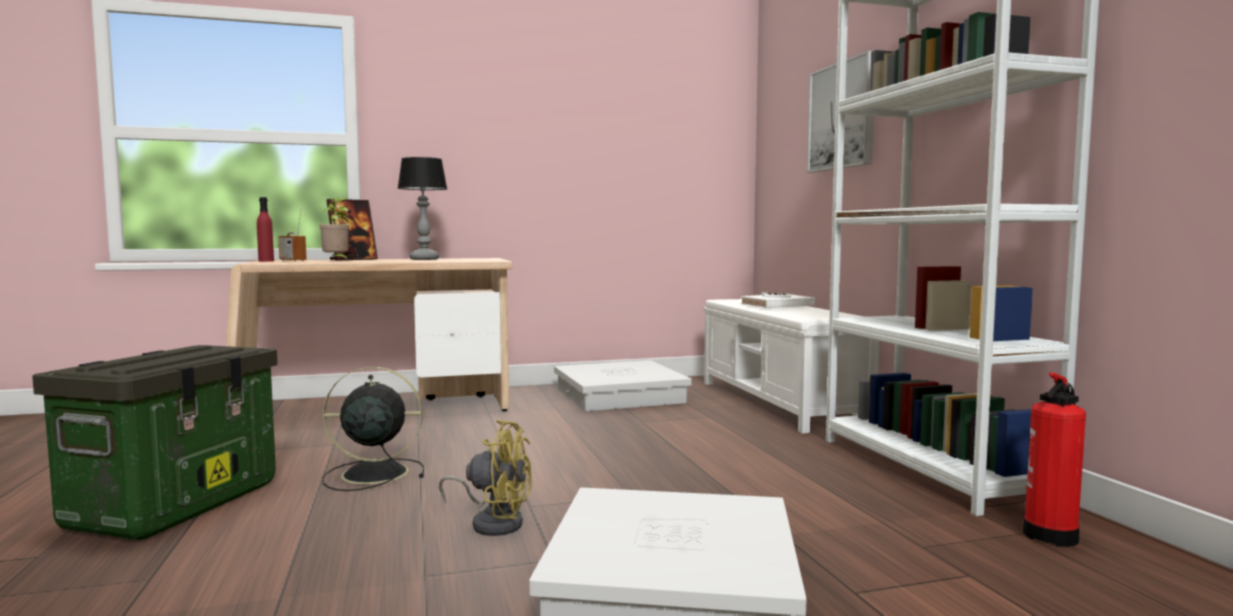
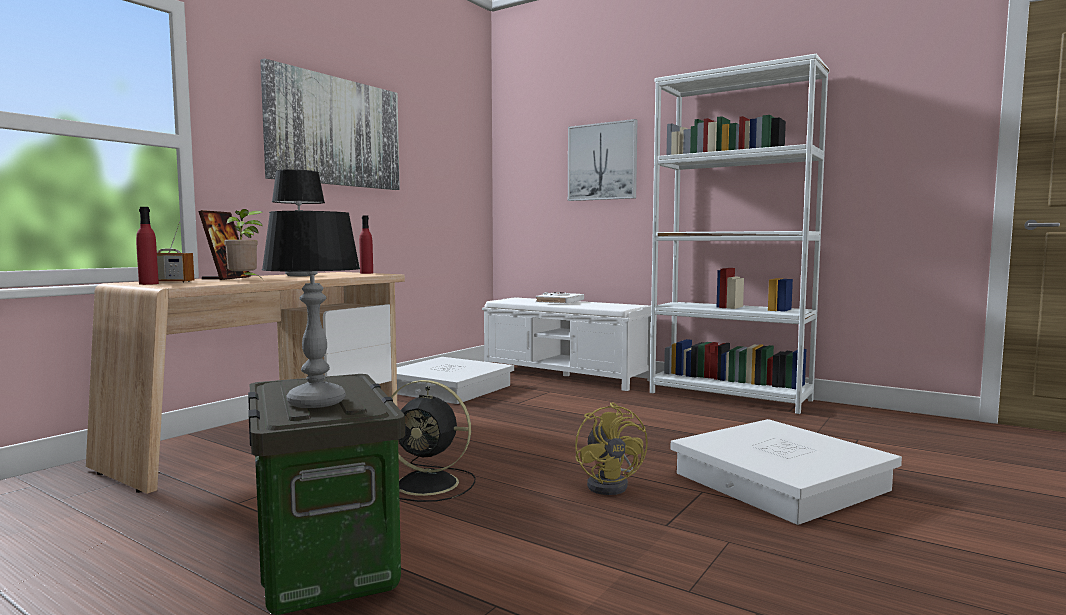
camera: 40 degrees left, 0 degrees up
(130, 361) = (316, 402): none -> table lamp
(372, 474) = (430, 484): black fan -> black fan turned 120 degrees counterclockwise
(492, 259) = (366, 273): none -> red bottle
(493, 522) = (612, 485): yellow fan -> yellow fan turned 105 degrees clockwise
(515, 115) = (335, 132): none -> picture
(1053, 535) = (839, 414): fire extinguisher -> none

